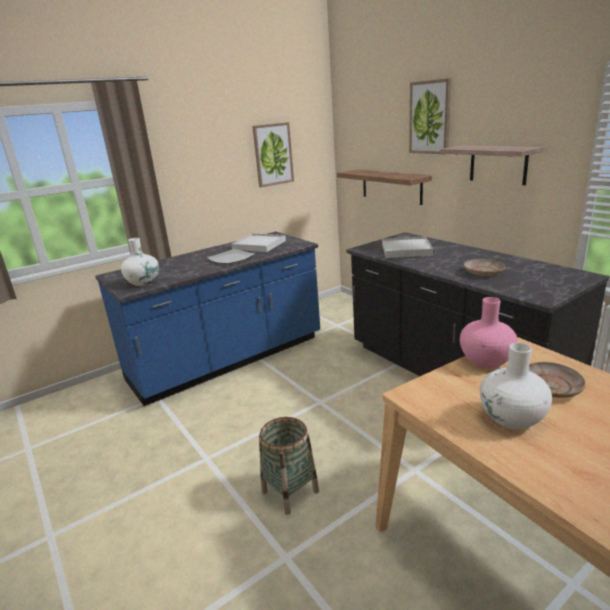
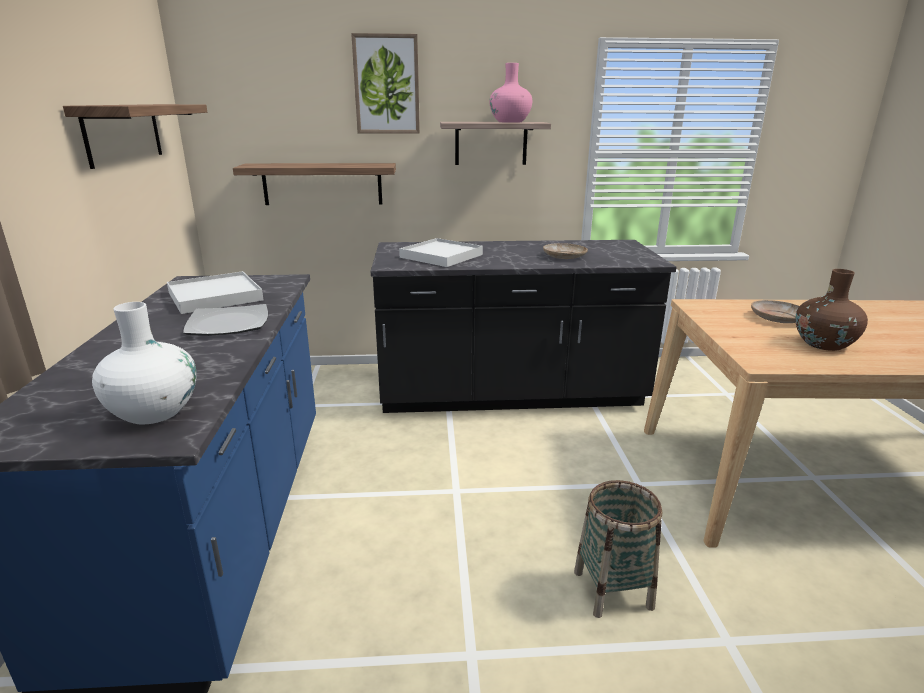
camera: 60 degrees left, 0 degrees up
(273, 154) = (123, 133): picture -> shelf
(486, 361) = (714, 320): pink vase -> pink vase (510, 122)
(512, 418) = (823, 344): white vase -> brown vase

